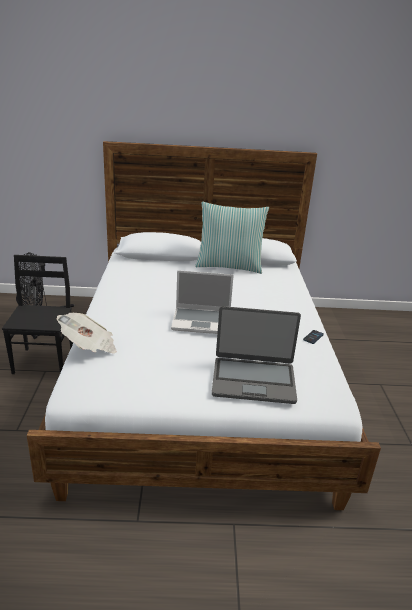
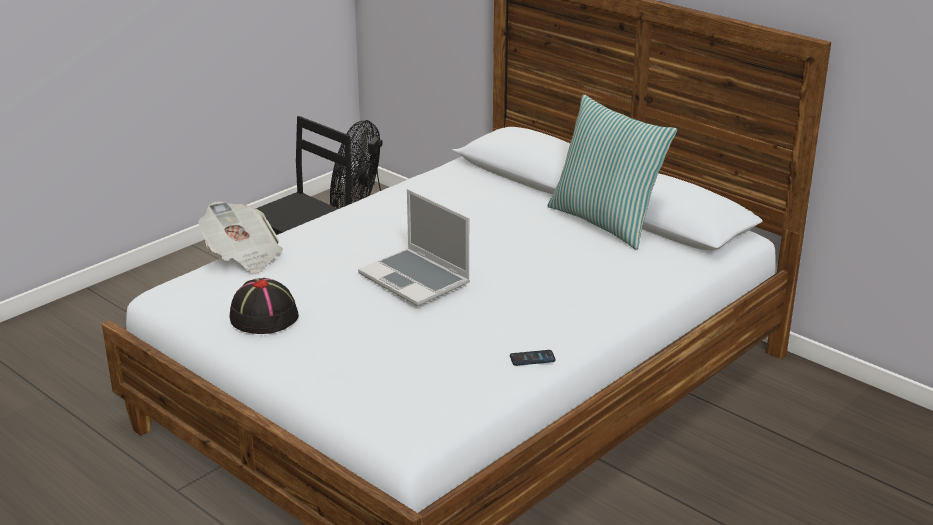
camera: 45 degrees right, 0 degrees up
(161, 375) = (263, 316): none -> black hat
(253, 380) = (352, 367): laptop -> none

